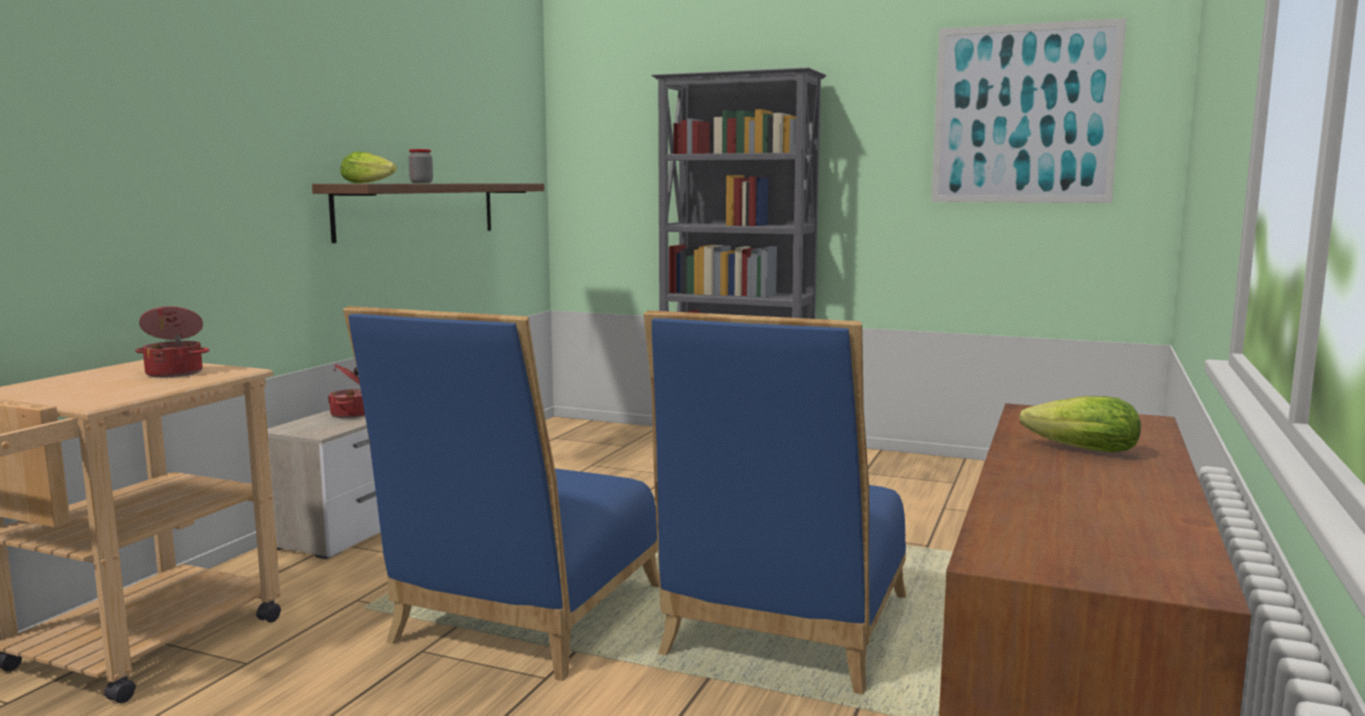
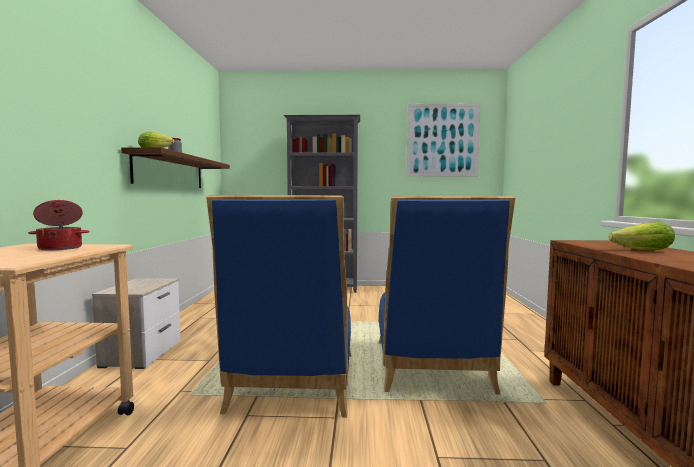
camera: 20 degrees left, 5 degrees down
(352, 414) = (148, 281): cooking pot -> none

